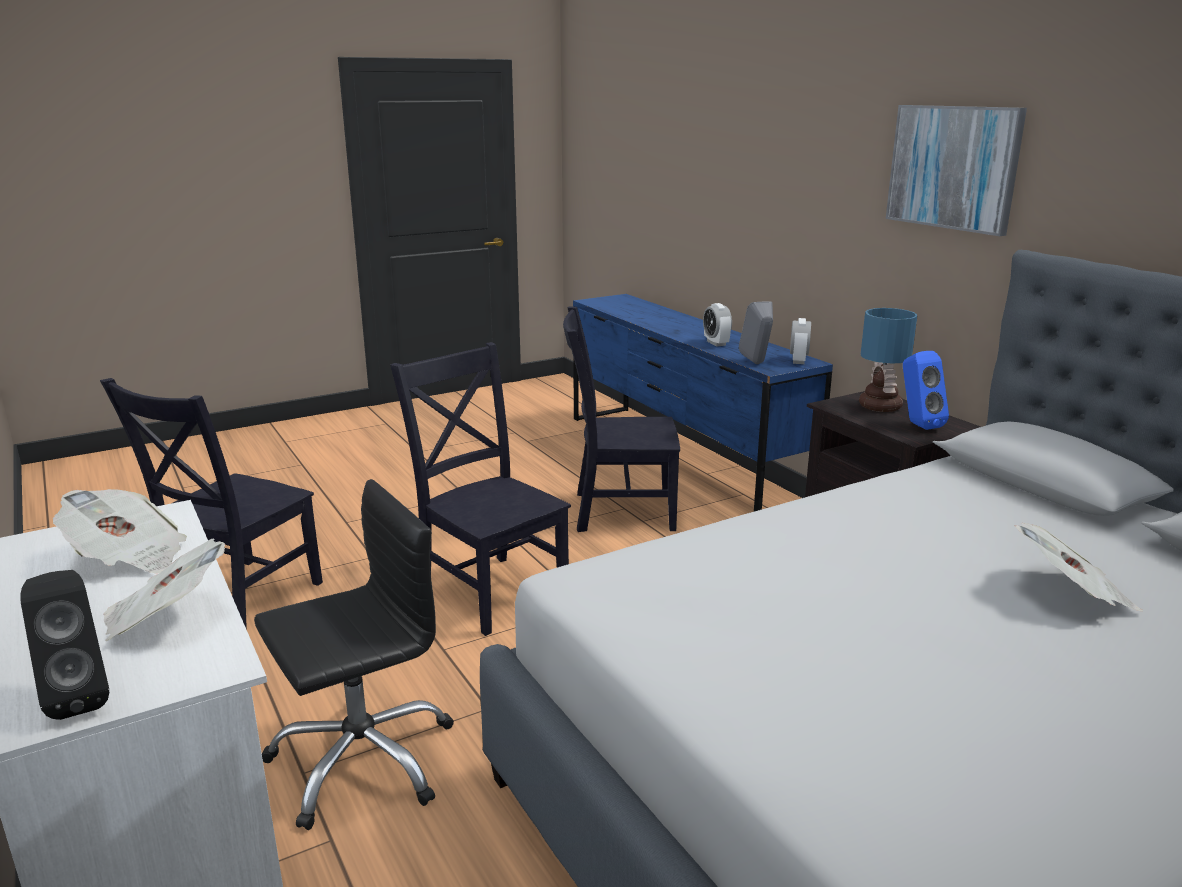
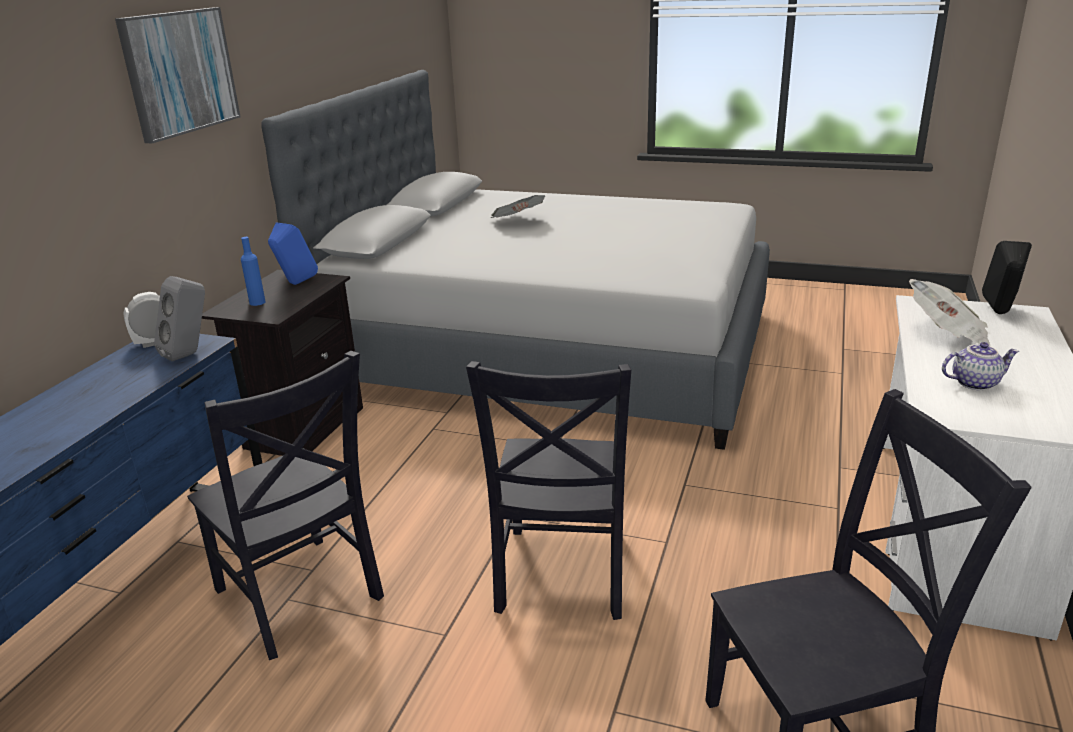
camera: 130 degrees left, 5 degrees up
(128, 557) = (974, 383): newspaper -> teapot
(362, 759) = (793, 496): black office chair -> none
(716, 343) = (98, 400): alarm clock -> none
(878, 406) = (257, 302): table lamp -> blue bottle

